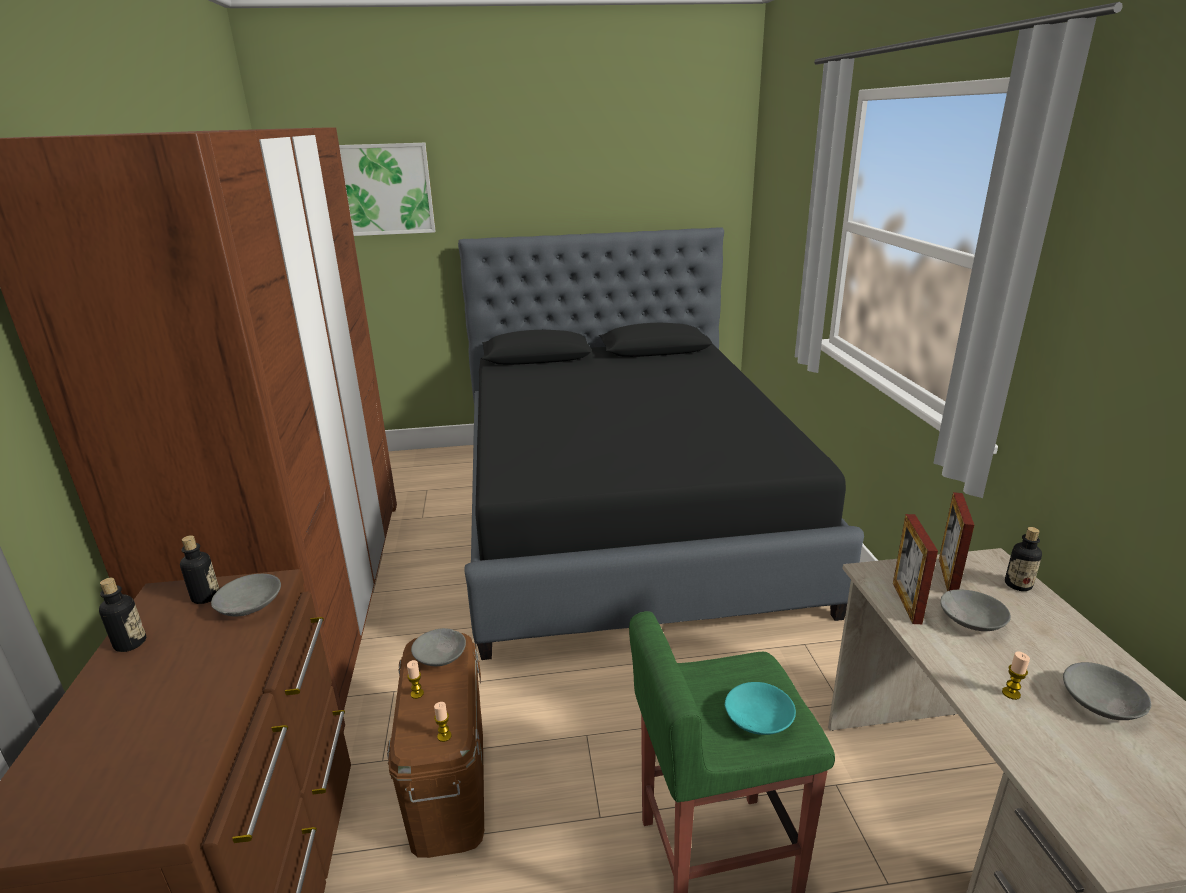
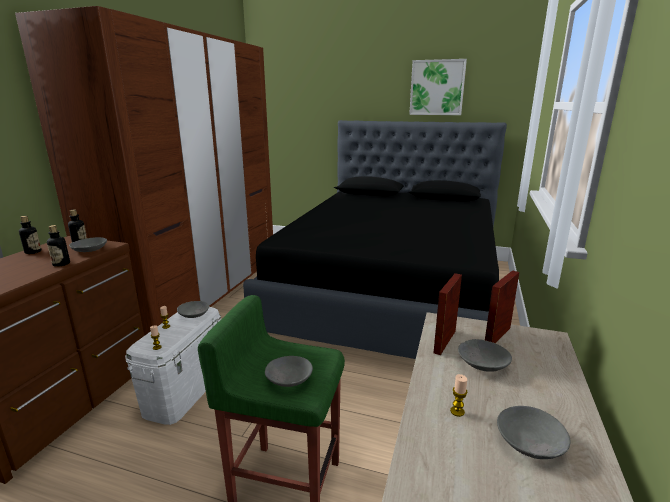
camera: 25 degrees right, 5 degrees down
(387, 189) = (306, 91): picture -> picture (437, 87)
(448, 783) = (185, 390): brown storage box -> white storage box
(757, 719) = (288, 379): turquoise bowl -> grey bowl
(1018, 584) = (552, 355): bottle -> bottle (61, 264)

